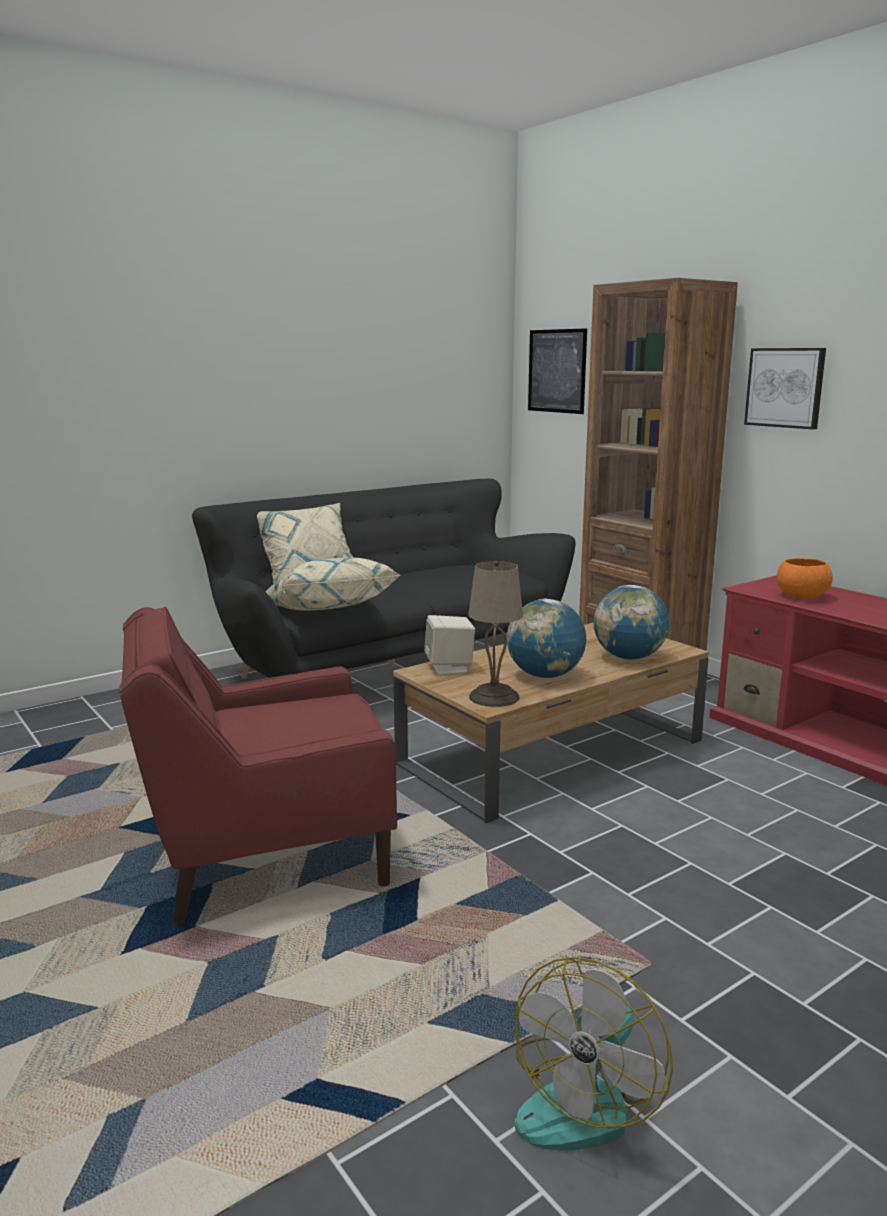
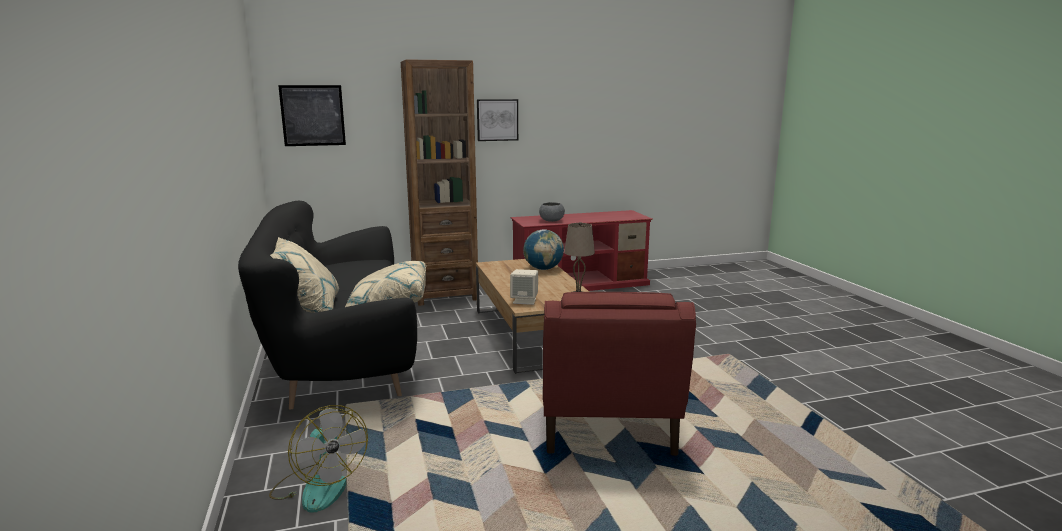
camera: 70 degrees left, 0 degrees up
(545, 676) = (555, 286): globe -> none
(584, 1099) = (804, 381): fan -> fan (319, 486)
(801, 596) = (551, 221): orange bowl -> grey bowl

